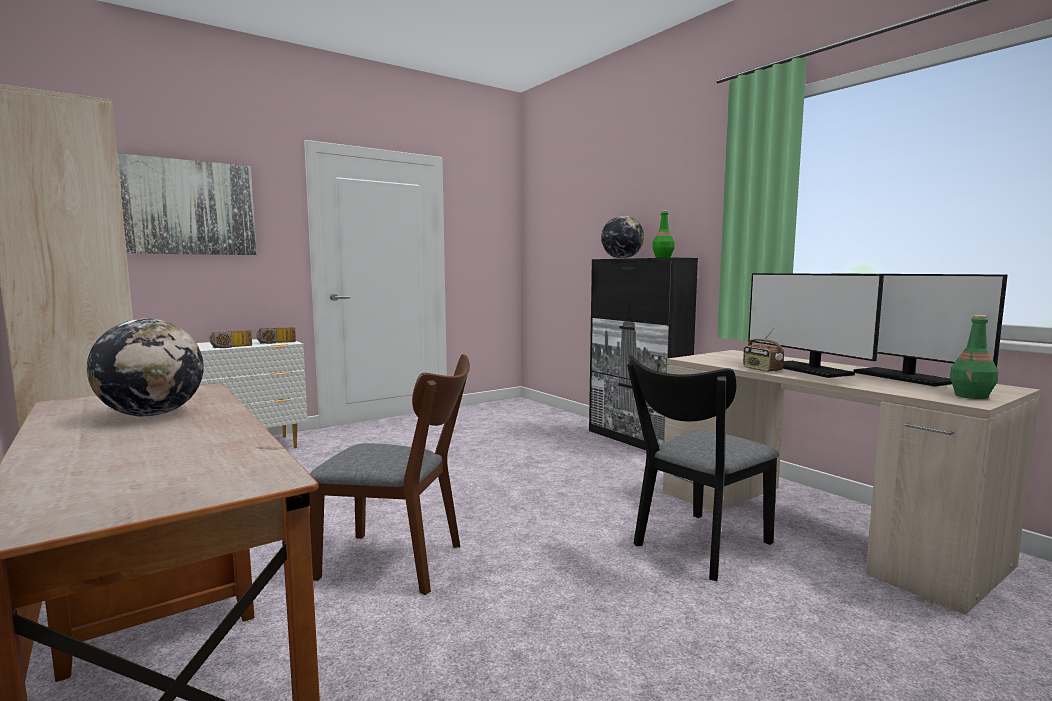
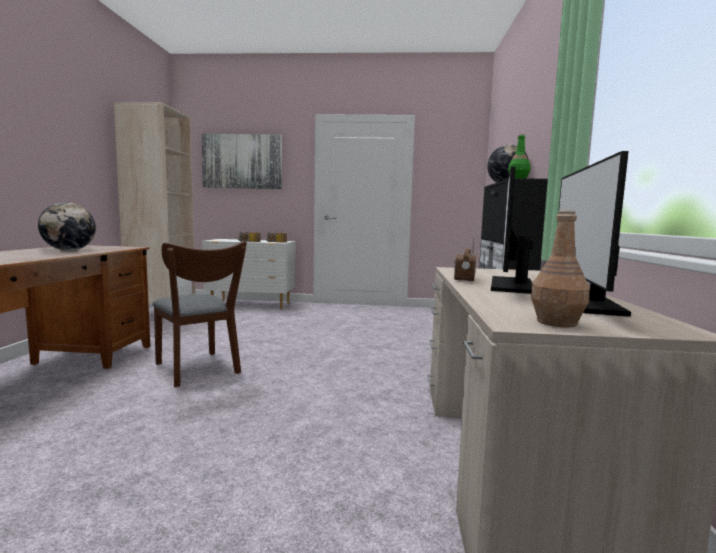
camera: 40 degrees right, 0 degrees up
(697, 547) = (363, 429): black chair -> none
(971, 396) = (557, 323): green bottle -> brown bottle

